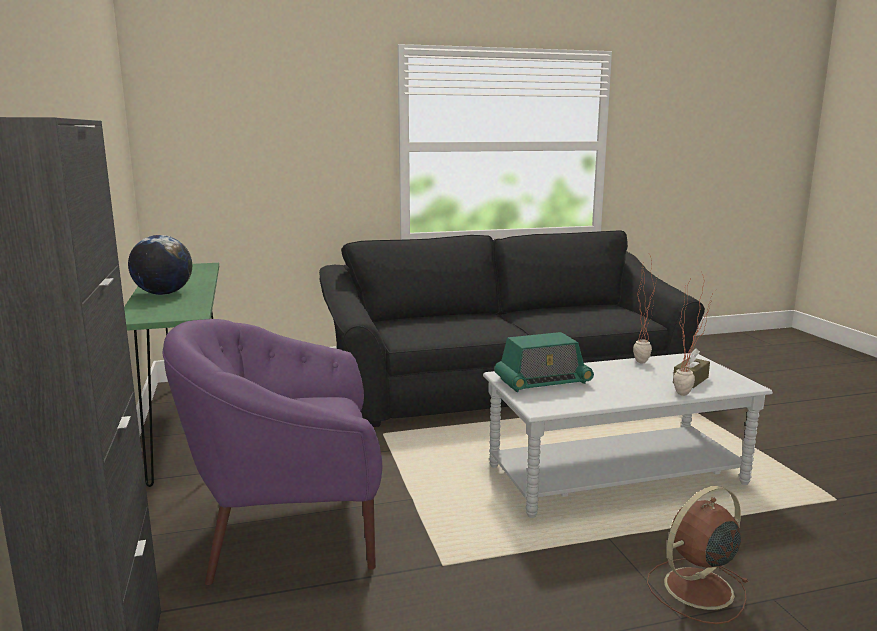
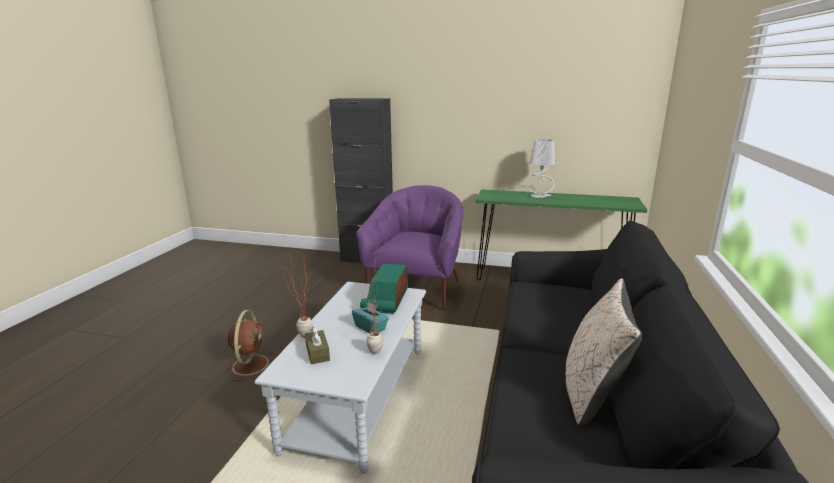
camera: 120 degrees right, 5 degrees up
(163, 294) = (540, 196): globe -> grey table lamp
(560, 310) = (592, 393): none -> beige pillow
(610, 373) = (370, 327): none -> turquoise tissue box

